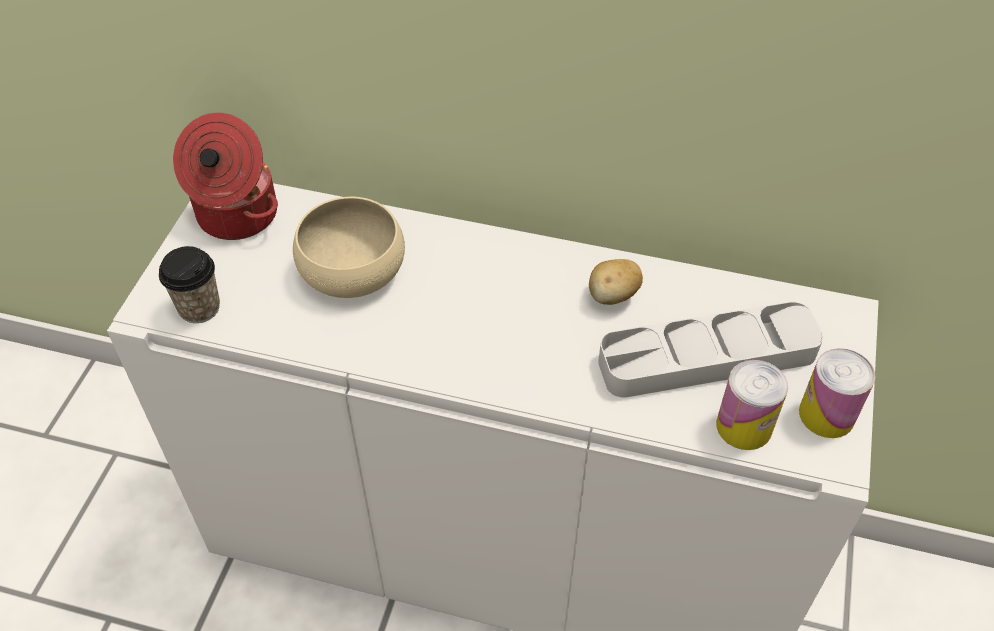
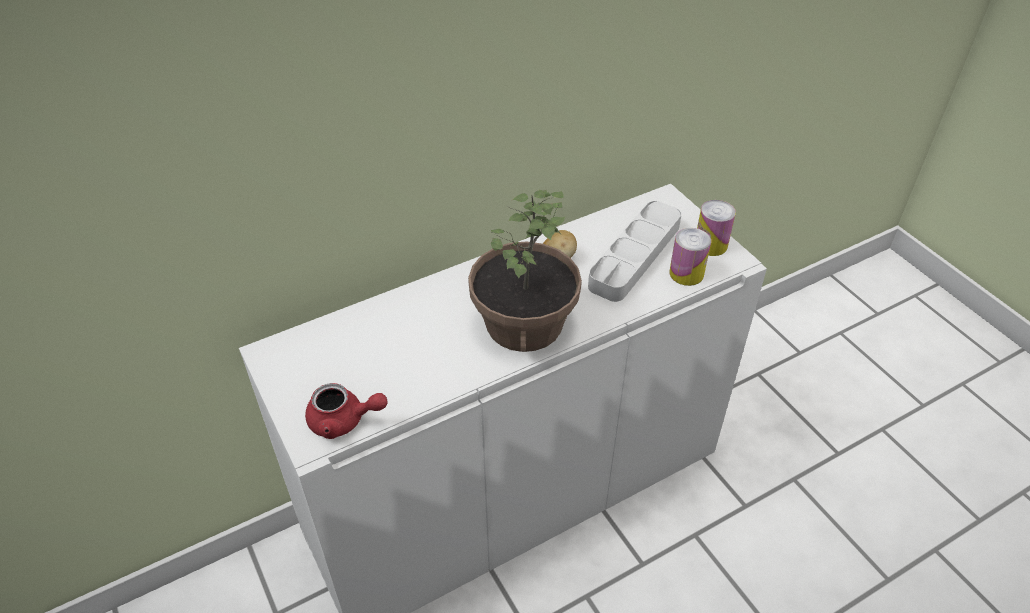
camera: 45 degrees left, 5 degrees down
(199, 308) = (344, 421): cup -> red teapot
(235, 215) = (294, 359): cooking pot -> none
(352, 270) = (407, 338): beige bowl -> none
(479, 340) = (523, 323): none -> potted plant

